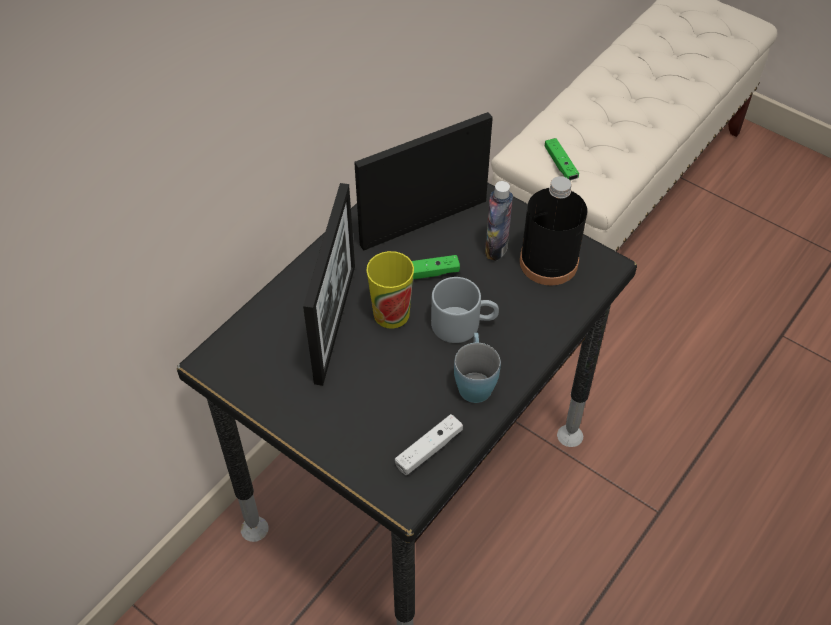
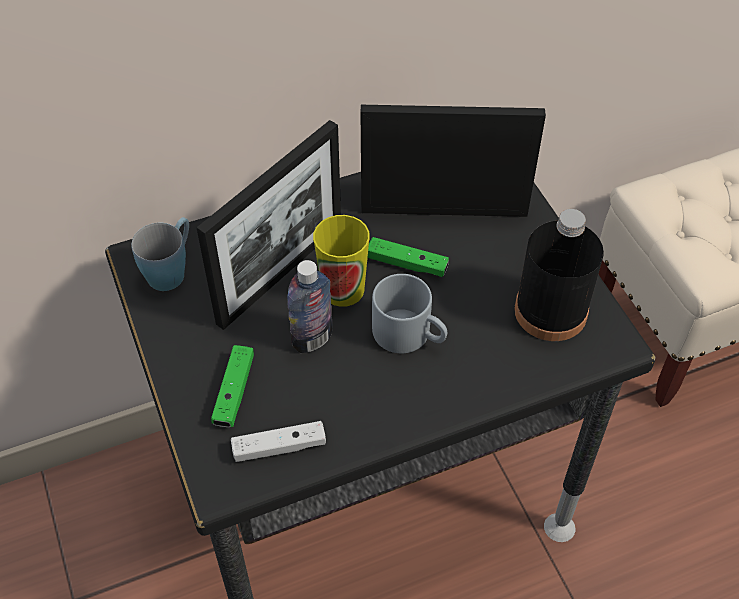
camera: 30 degrees right, 0 degrees up
(474, 381) = (378, 400): blue mug -> blue mug (171, 269)
(496, 248) = (502, 271): bottle -> bottle (312, 339)
(560, 164) = (682, 223): green game controller -> green game controller (234, 392)

